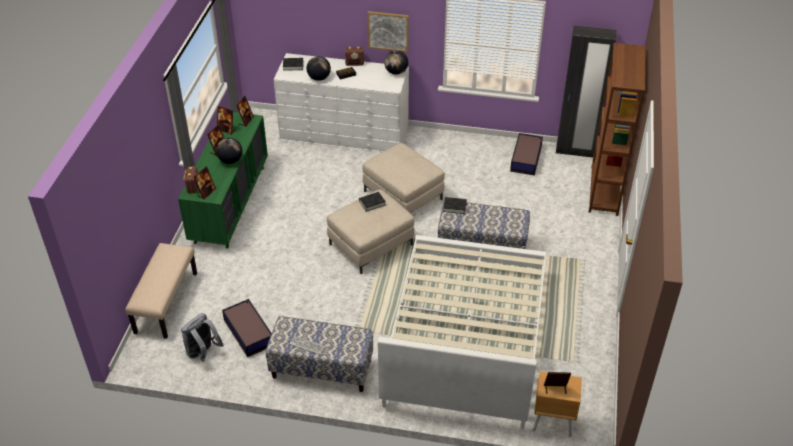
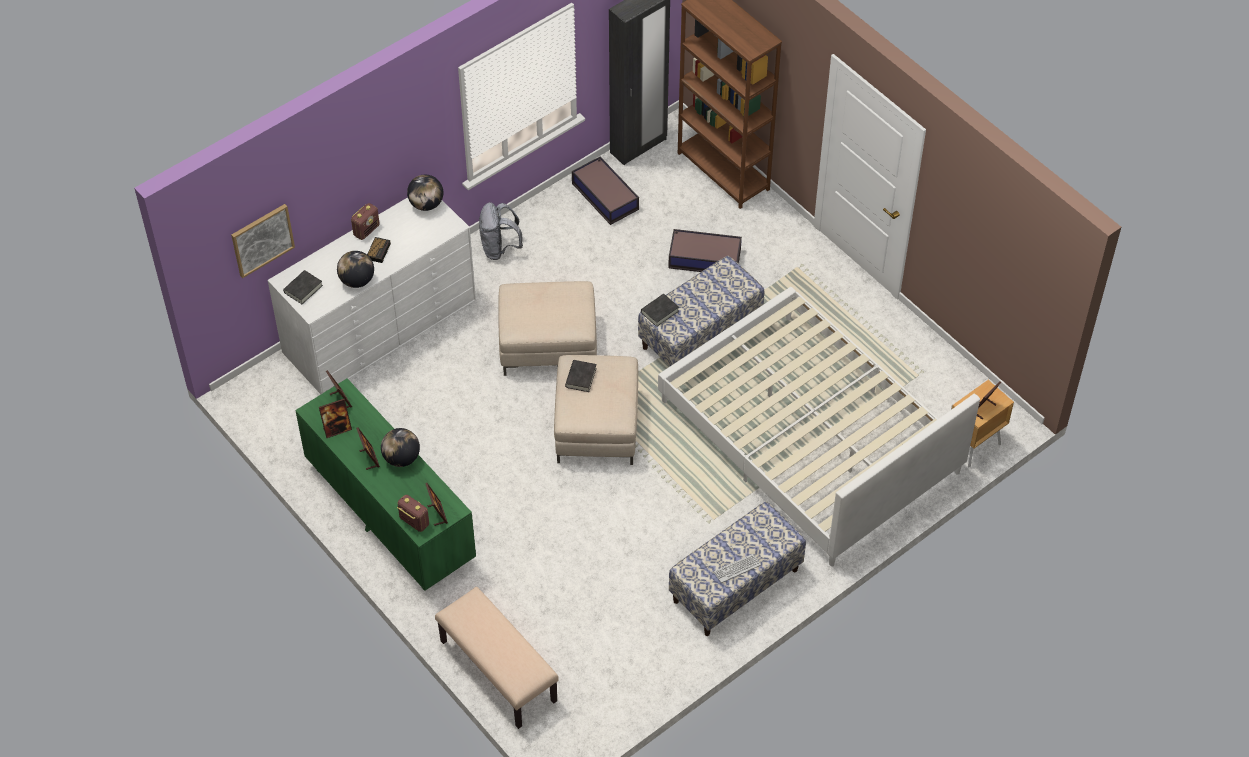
camera: 50 degrees left, 10 degrees up
(203, 353) = (611, 678): grey backpack -> grey backpack (499, 248)
(248, 331) = (620, 618): storage box -> storage box (703, 258)
(388, 31) = (394, 160): picture -> picture (262, 239)

